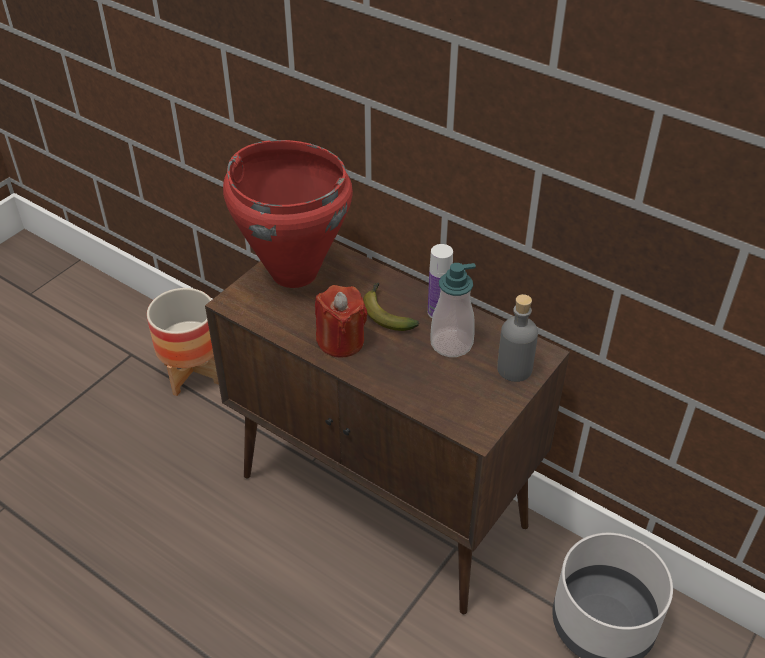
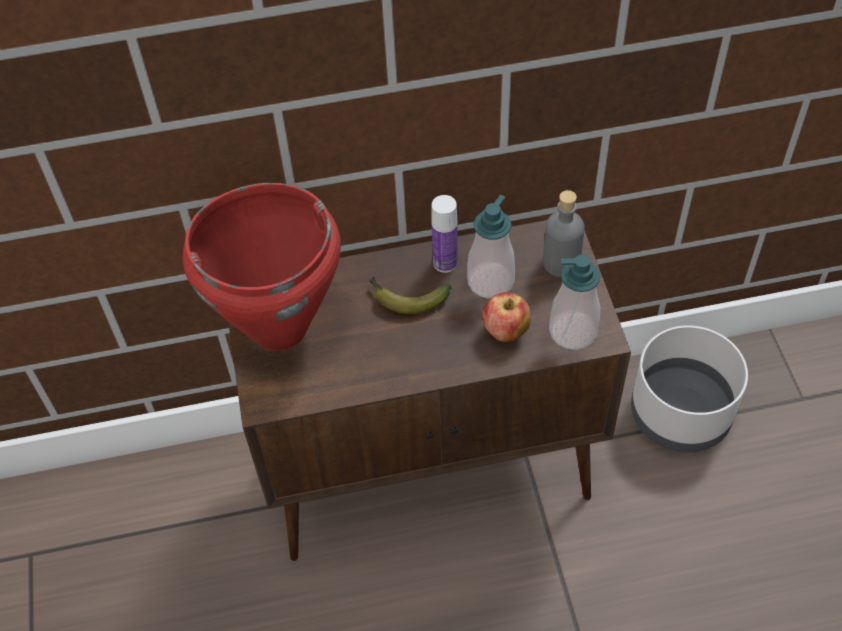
camera: 45 degrees left, 10 degrees up
(193, 373) = (120, 516): planter -> none
(341, 341) = (405, 355): red candle -> none
(419, 378) = (505, 332): none -> apple
(462, 412) = (573, 331): none -> soap dispenser

